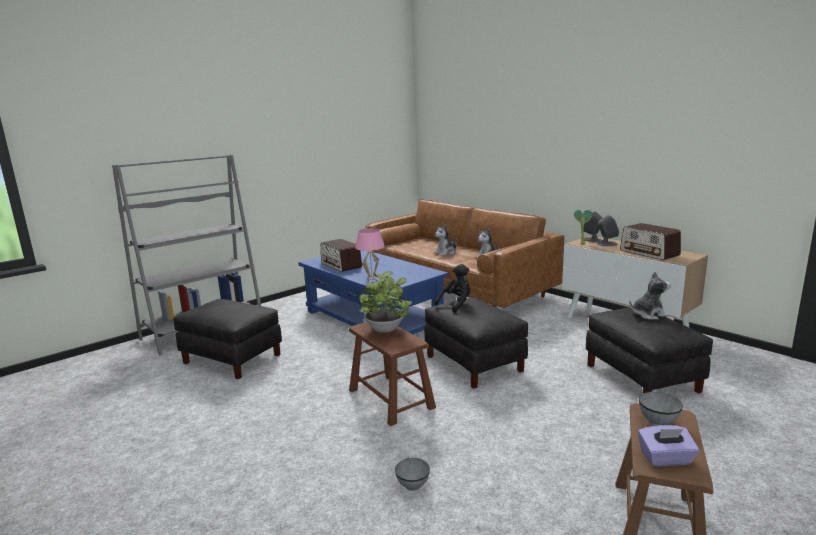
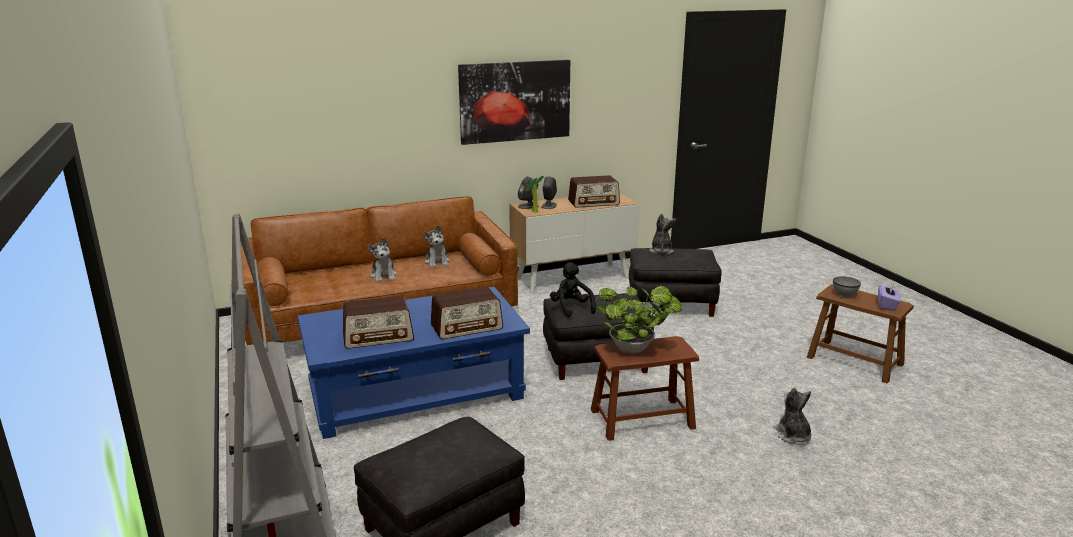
camera: 70 degrees left, 5 degrees up
(371, 278) = (467, 327): pink table lamp -> radio
(412, 485) = (792, 435): grey bowl -> plush toy
(606, 141) = (515, 101): none -> picture

